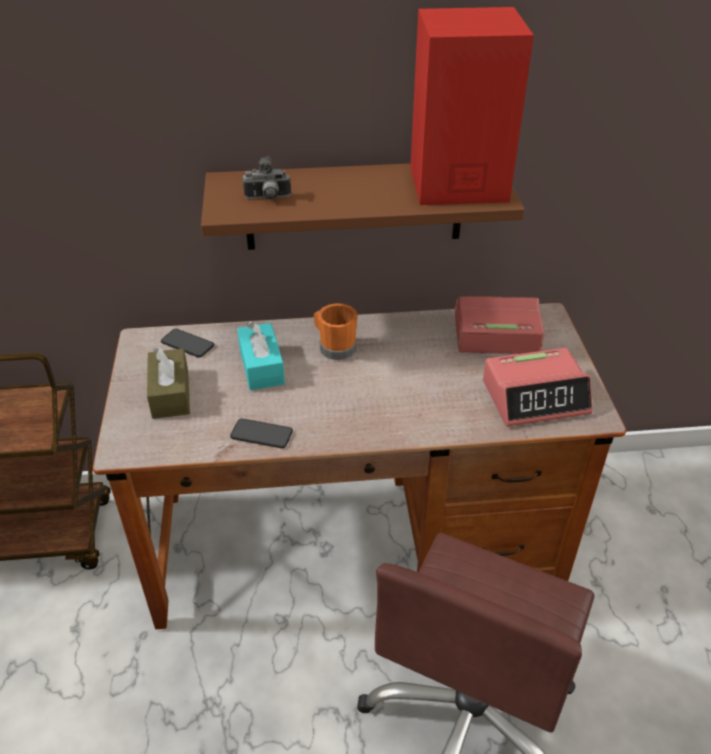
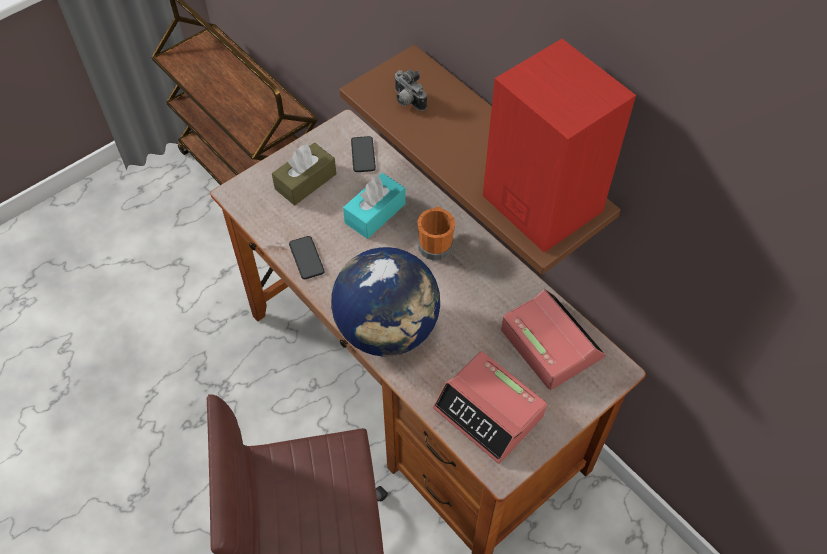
camera: 55 degrees right, 15 degrees up
(397, 418) = (387, 329): none -> globe

